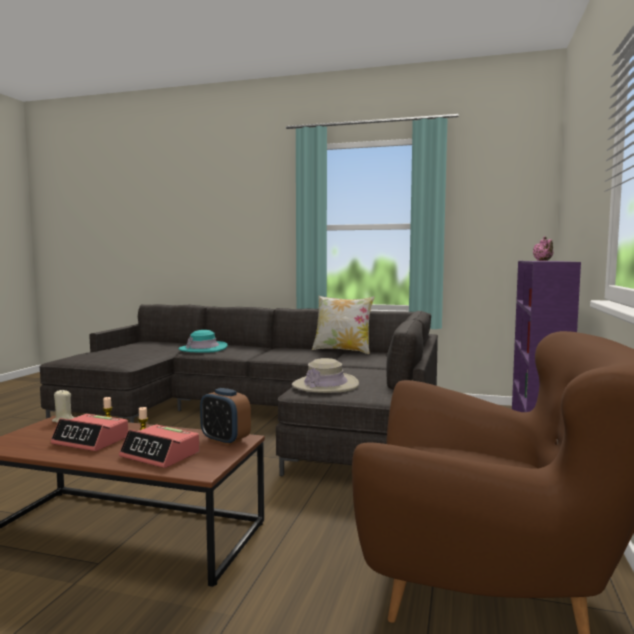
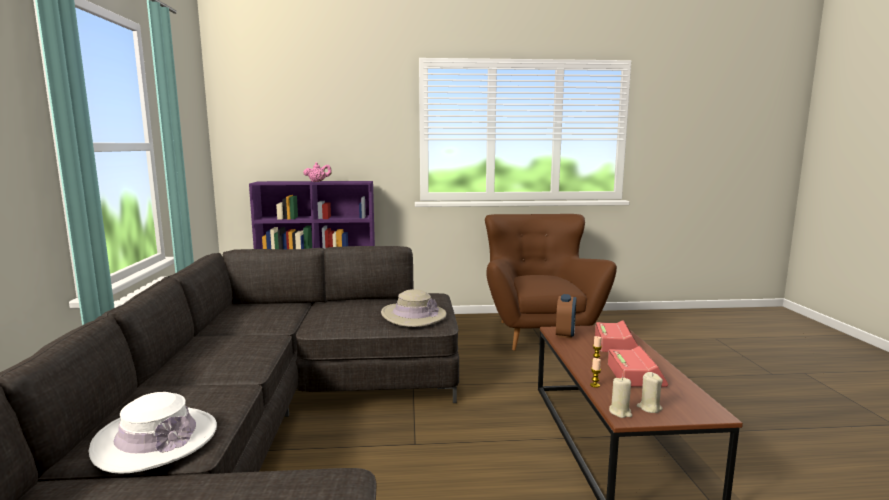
camera: 110 degrees left, 5 degrees up
(47, 429) = (649, 408): none -> beige candle
(203, 348) = (156, 439): turquoise hat -> white hat
(342, 350) = (203, 331): pillow -> none

